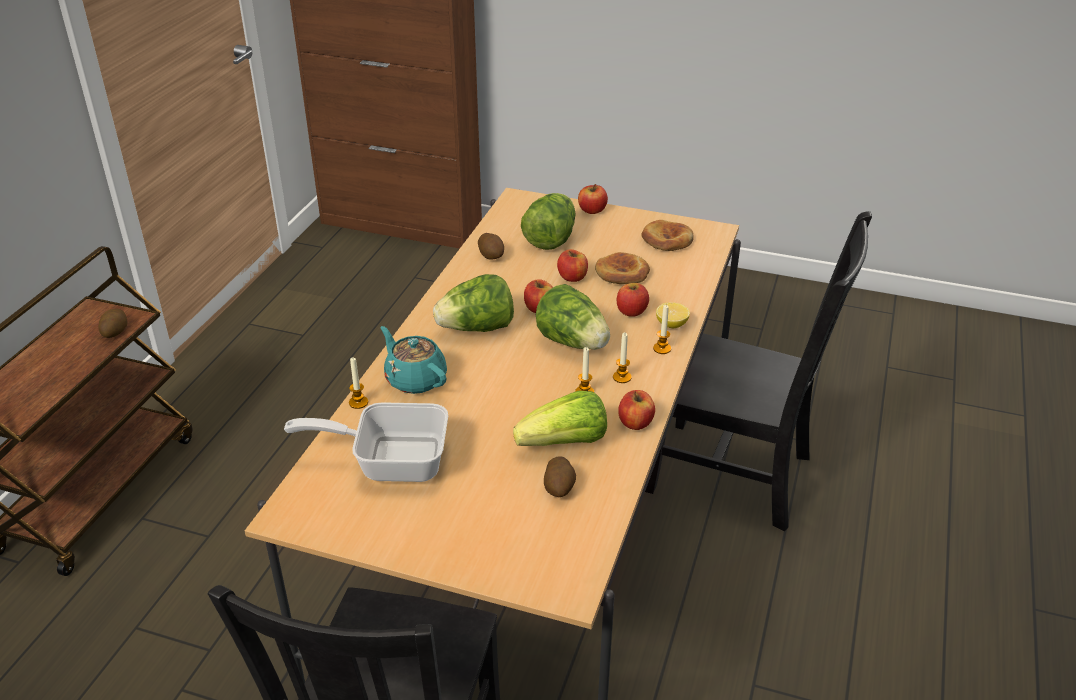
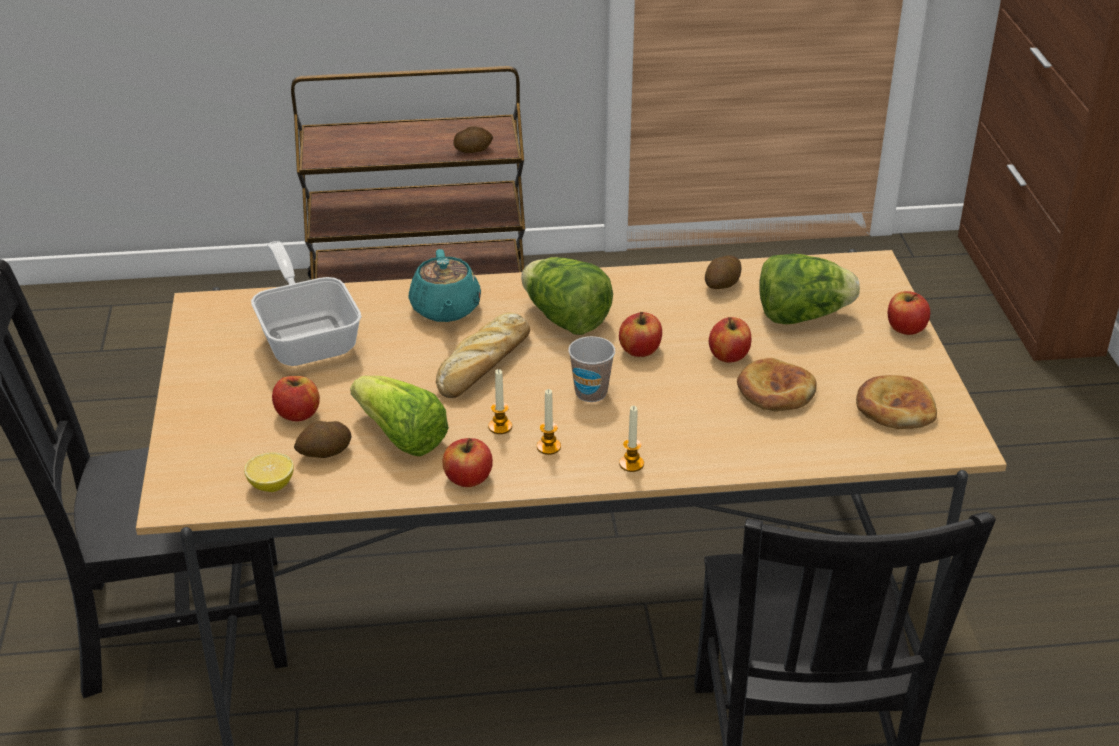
camera: 65 degrees right, 0 degrees up
(358, 402) = (384, 289): candle -> none
(415, 379) = (445, 309): turquoise teapot -> turquoise teapot turned 150 degrees clockwise
(503, 380) = (483, 365): none -> bread
(573, 342) = (591, 393): lettuce -> cup
(631, 311) = (693, 420): apple -> apple (298, 414)
(671, 325) = (690, 459): lemon -> lemon (271, 485)

